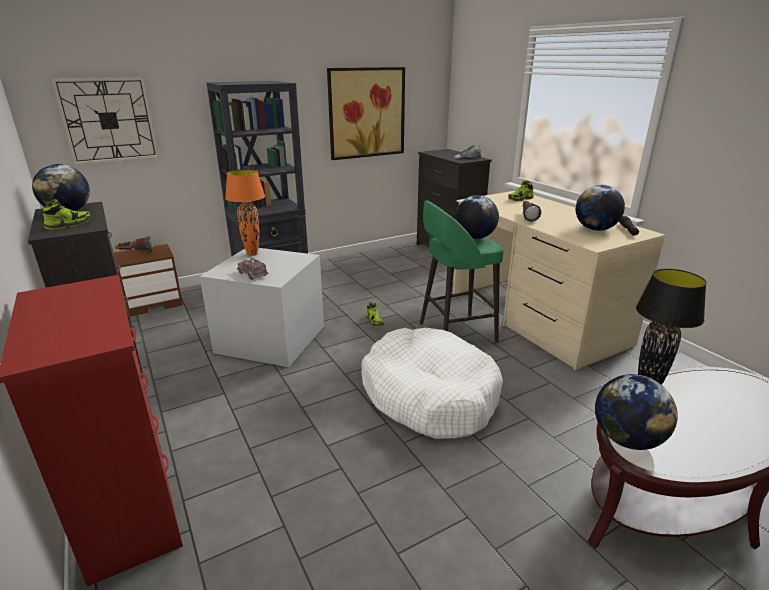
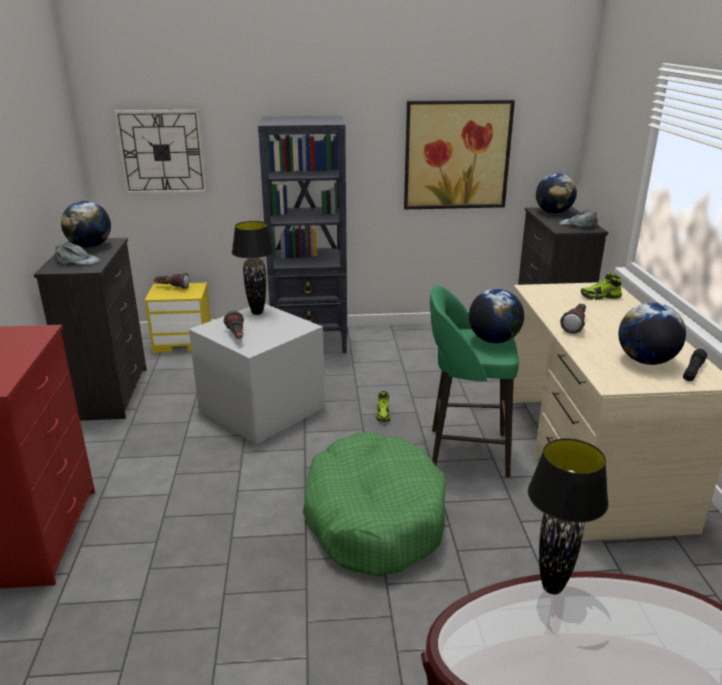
camera: 25 degrees right, 0 degrees up
(69, 224) = (77, 261): shoe -> grey cap
(154, 302) = (184, 342): brown nightstand -> yellow nightstand
(252, 254) = (257, 313): orange table lamp -> black table lamp
(252, 274) = (237, 337): toy truck -> flashlight
(429, 395) = (374, 517): white dog bed -> green dog bed
(627, 439) = (464, 631): globe -> globe (553, 213)

